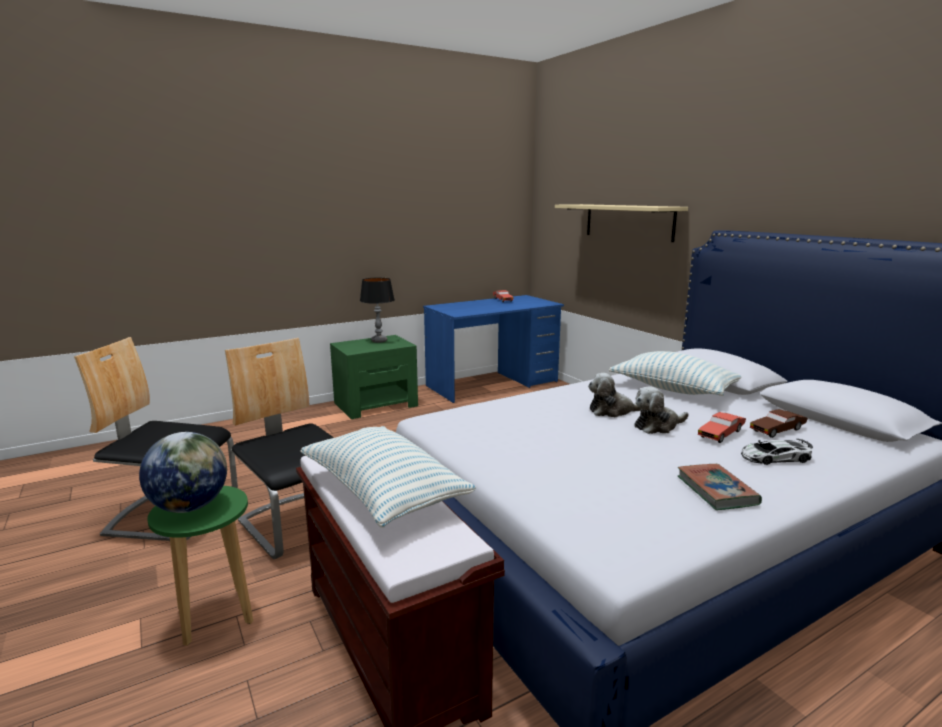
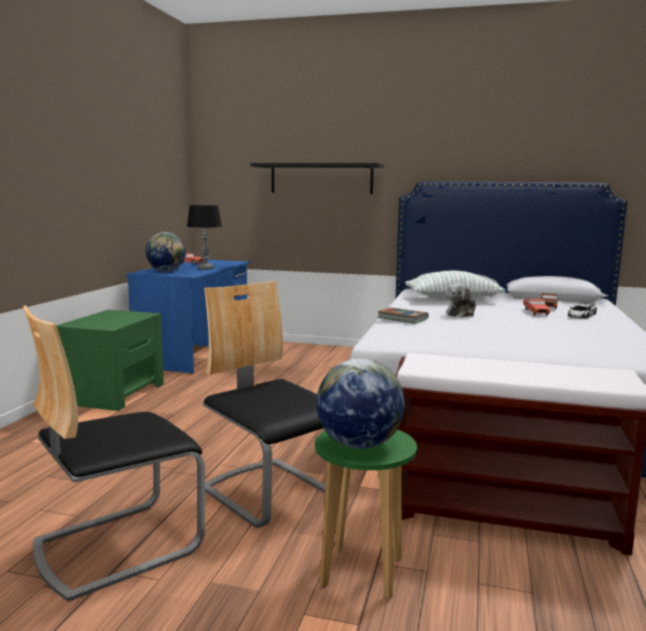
camera: 45 degrees left, 5 degrees down
(299, 524) = (271, 492): chair -> chair turned 45 degrees clockwise
(379, 341) = (108, 316): table lamp -> table lamp (205, 268)
(383, 492) = (513, 369): pillow -> none
(456, 307) = (166, 271): none -> globe
(628, 221) = (321, 179): beige shelf -> black shelf
(657, 426) = (503, 315): plush toy -> none
(716, 491) = (605, 331): book -> book (402, 318)

